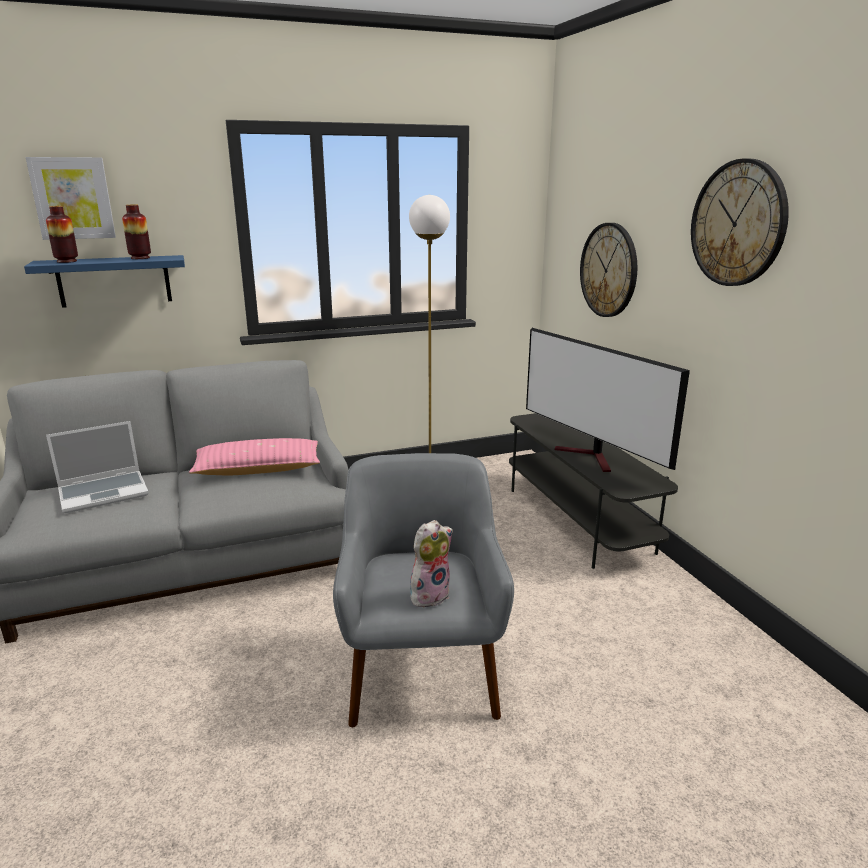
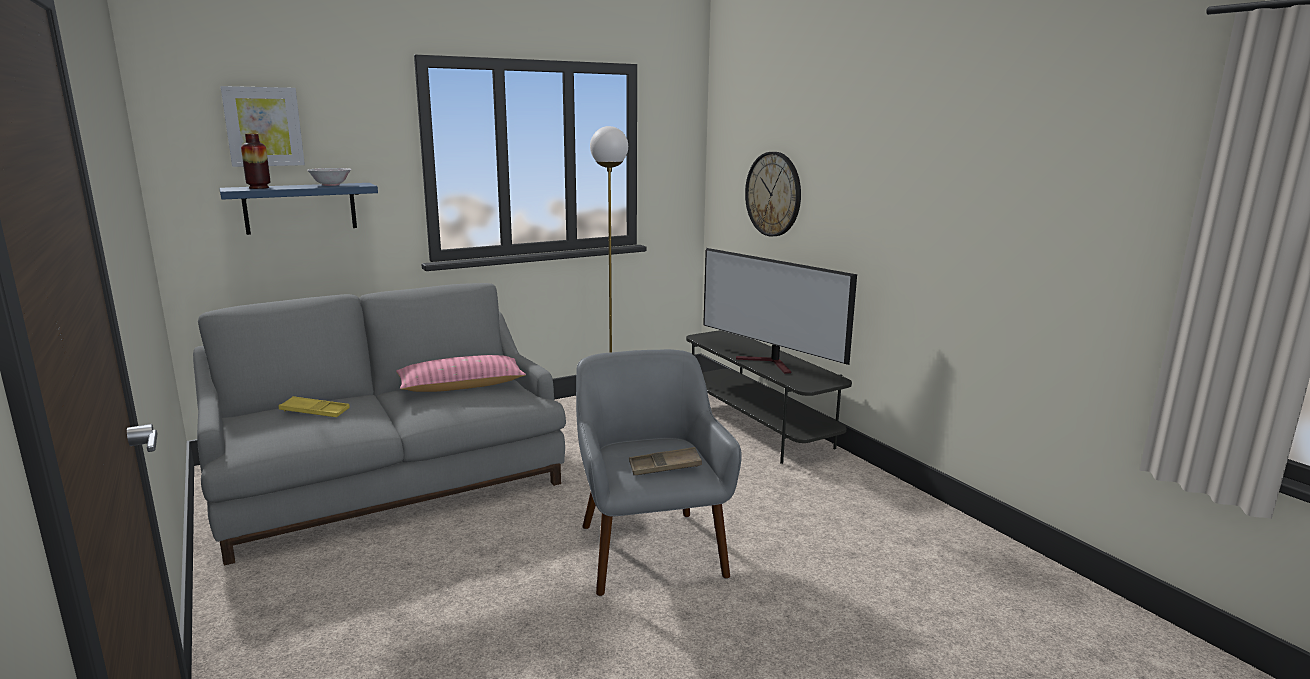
camera: 10 degrees left, 5 degrees down
(105, 492) = (315, 412): laptop -> yellow tray
(140, 258) = (330, 185): vase -> white bowl
(429, 594) = (665, 467): plush toy -> brown tray
(738, 223) = (888, 149): wall clock -> none

